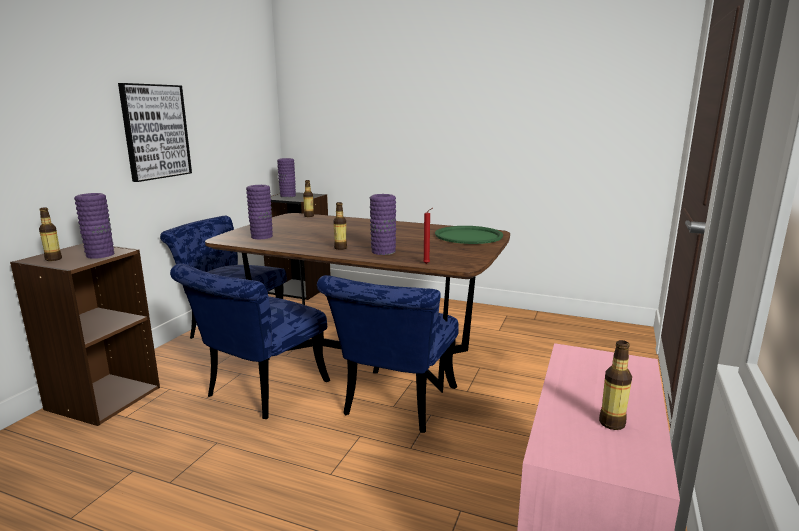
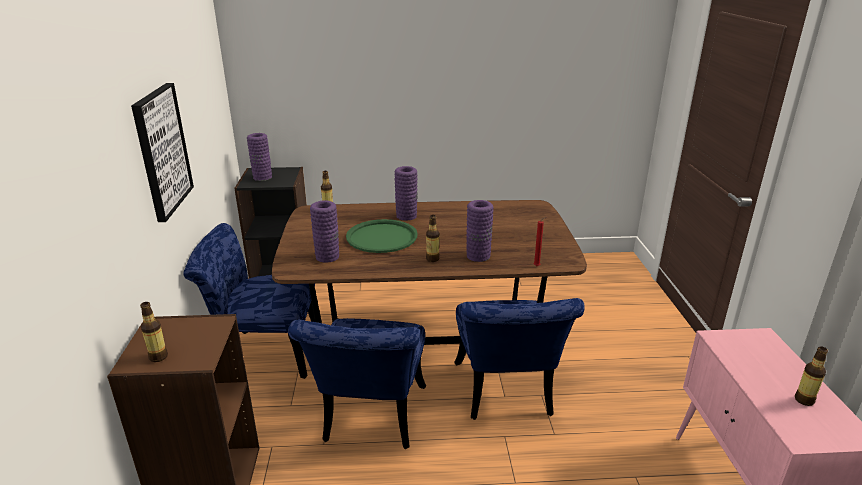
camera: 25 degrees left, 10 degrees up
(100, 255) = (205, 335): purple vase -> purple vase (406, 216)
(468, 236) = (522, 215): green tray -> green tray (381, 237)

